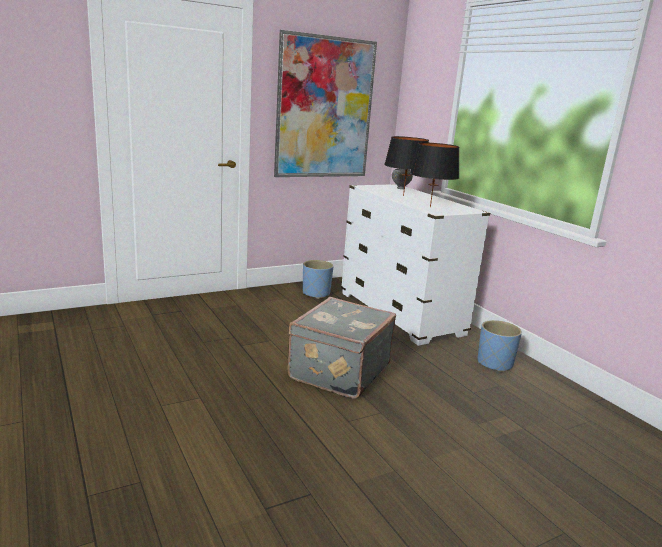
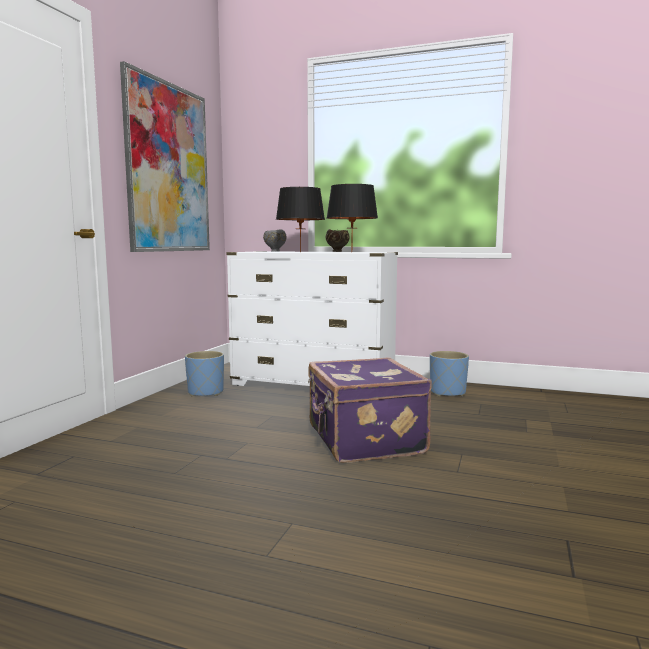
camera: 40 degrees left, 10 degrees down
(337, 371) = (363, 441): grey suitcase -> purple suitcase
(442, 200) = (337, 251): none -> brown bowl

